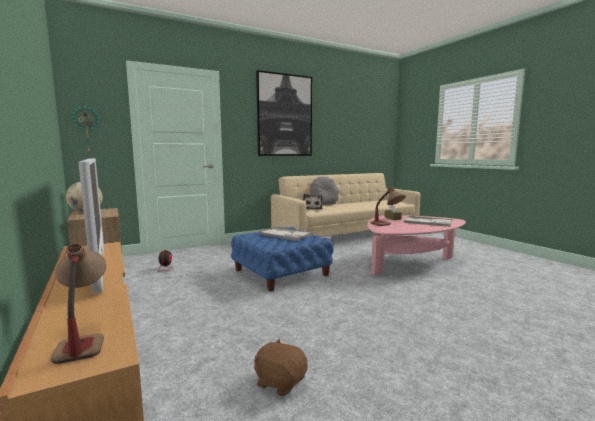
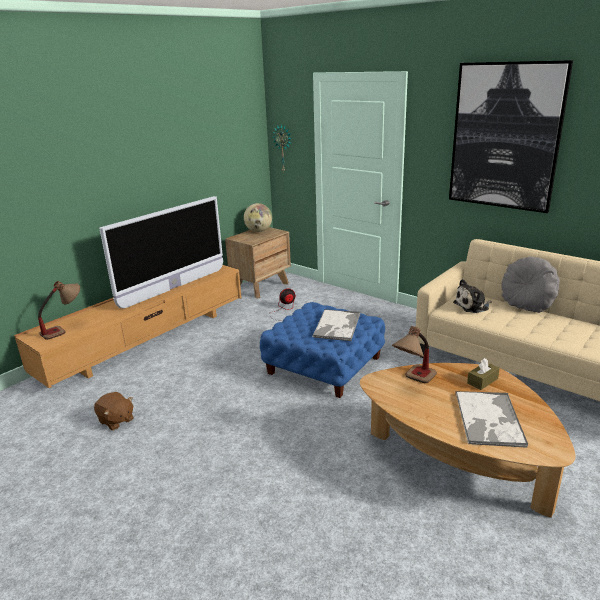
camera: 70 degrees right, 15 degrees up
(280, 382) = (116, 421): brown plush toy -> brown plush toy turned 120 degrees clockwise
(409, 263) = (458, 462): pink coffee table -> brown coffee table

